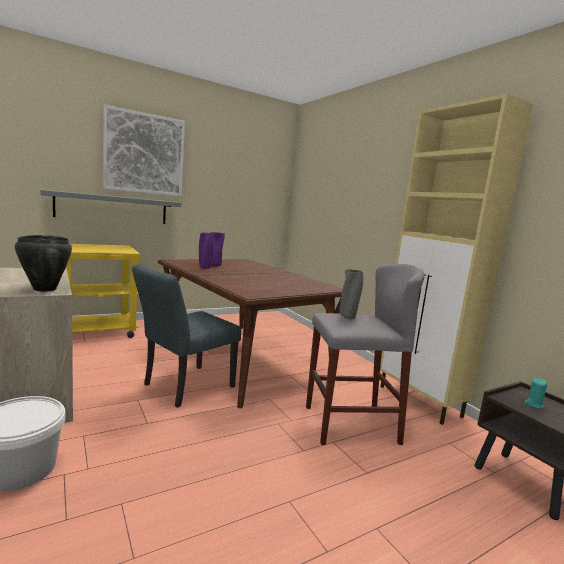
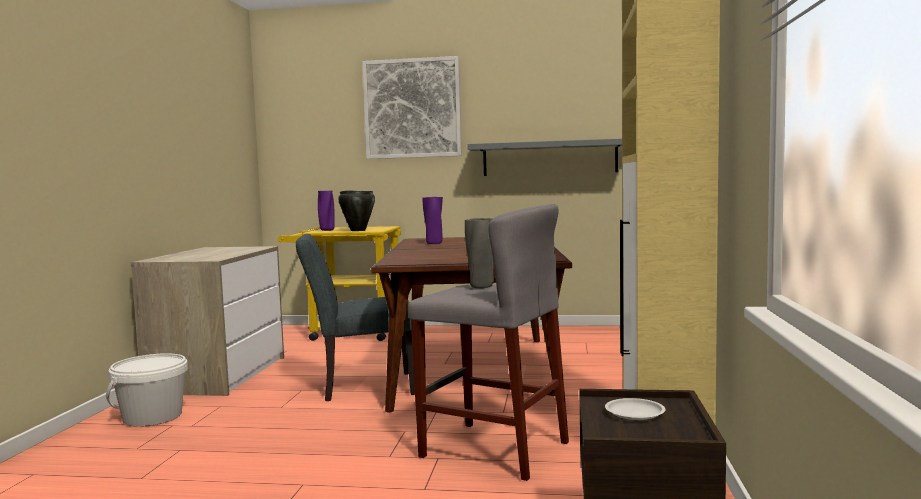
camera: 40 degrees right, 5 degrees down
(44, 289) = (209, 258): black cooking pot -> black cooking pot (357, 230)
(113, 208) = (380, 181): grey shelf -> grey shelf (549, 158)
(215, 265) = (456, 241): purple vase -> purple vase (327, 230)
(533, 404) = (634, 413): turquoise candle -> white plate

